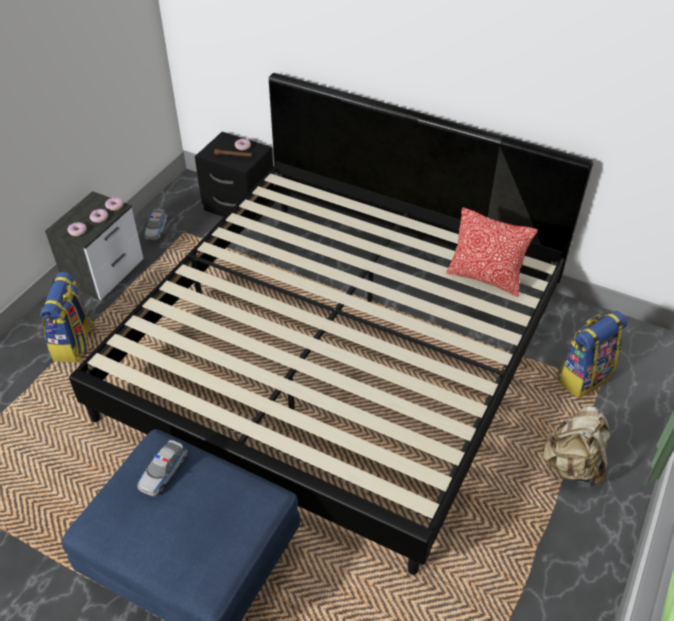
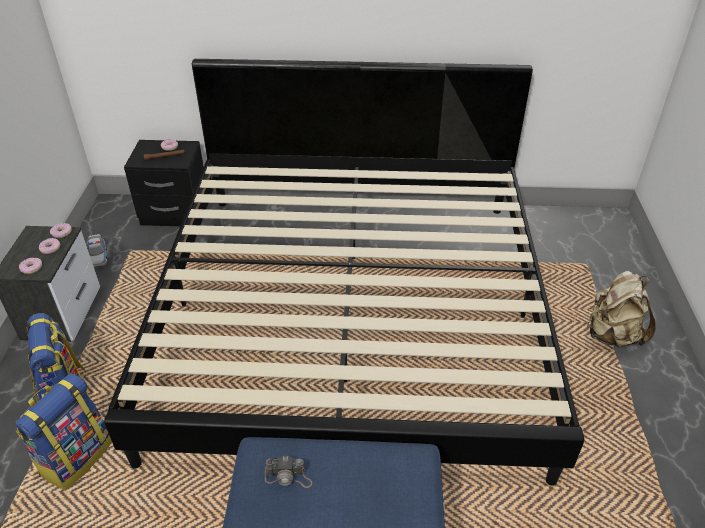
camera: 25 degrees left, 5 degrees down
(163, 472) = (288, 477): toy car -> camera
(485, 278) = (463, 199): pillow -> none
(583, 376) = (569, 262): backpack -> backpack (76, 457)

